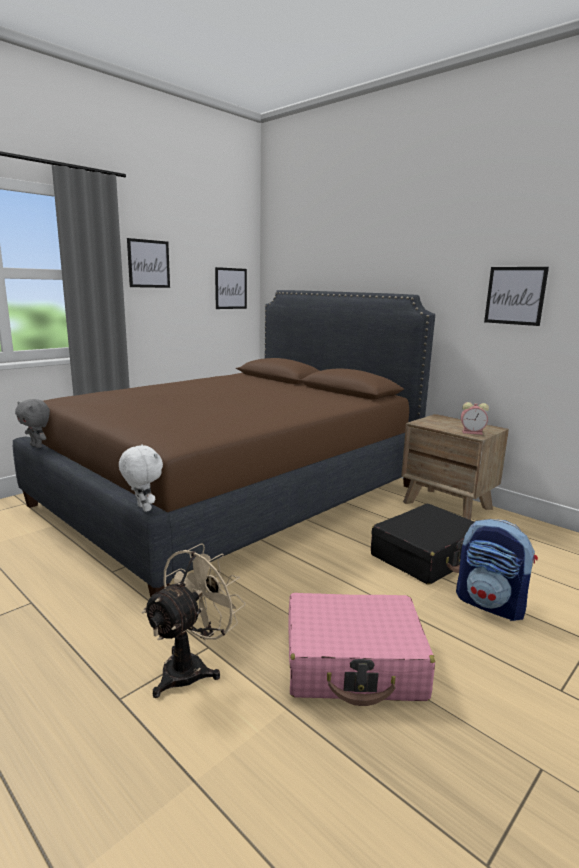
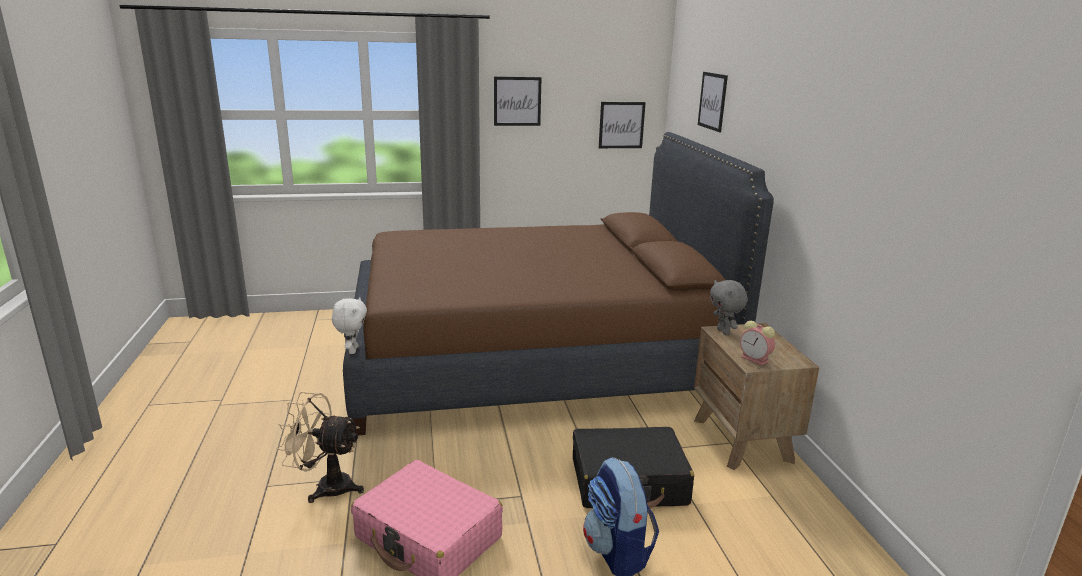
camera: 35 degrees right, 5 degrees up
(37, 446) = (366, 272): grey plush toy -> grey plush toy (724, 331)
(192, 667) = (326, 486): beige fan -> beige fan turned 150 degrees counterclockwise
(515, 295) = (846, 193): picture -> picture (712, 101)

